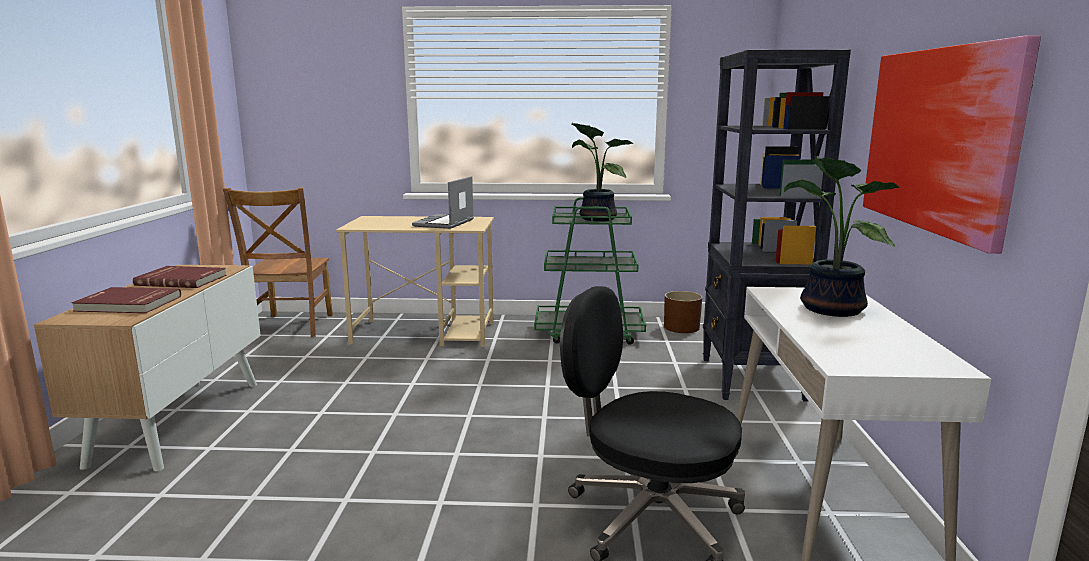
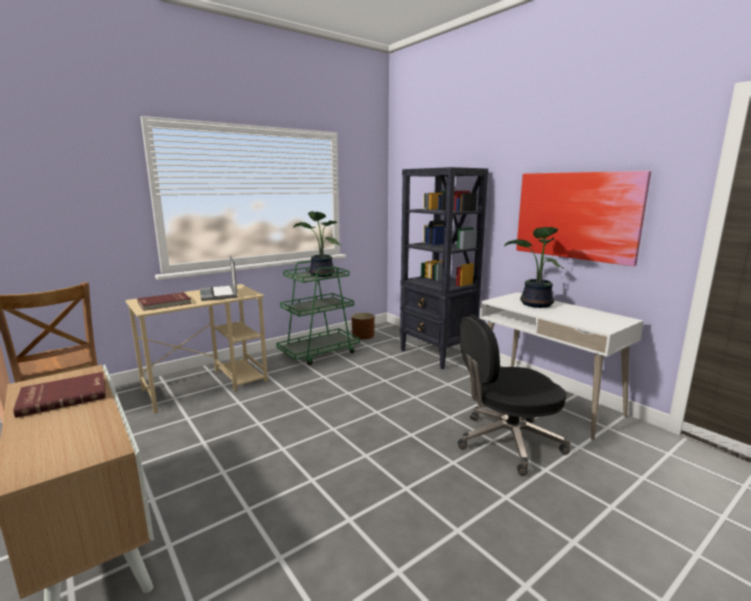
camera: 40 degrees left, 0 degrees up
(128, 304) = (67, 436): red book -> red book (165, 303)

